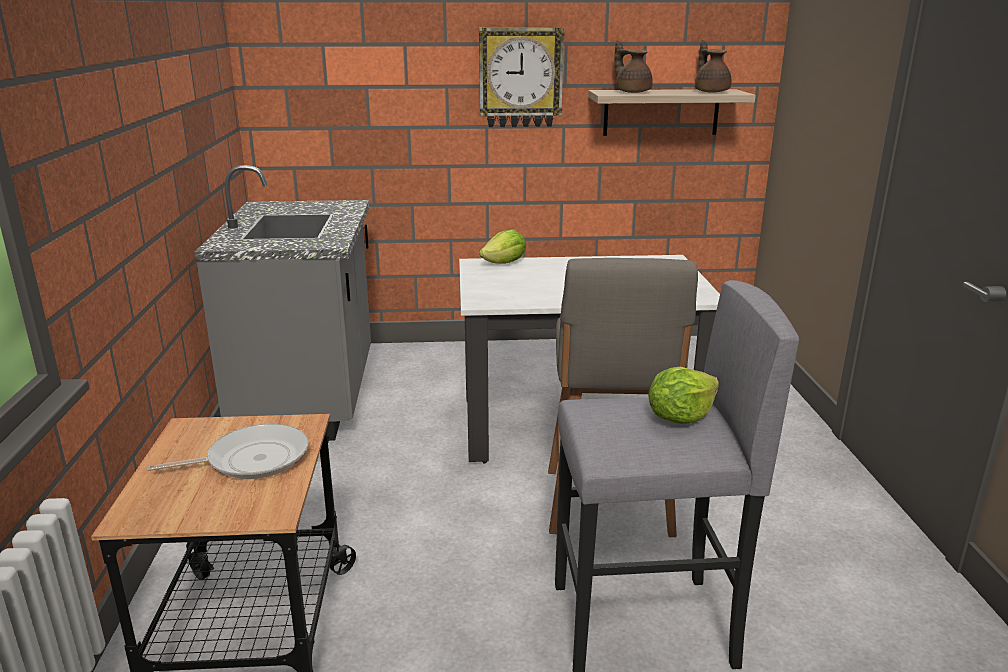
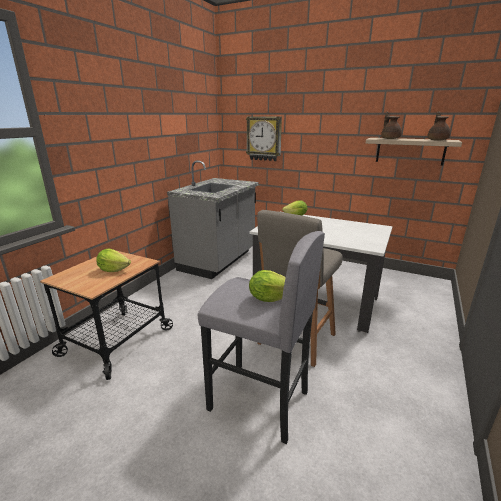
camera: 30 degrees right, 0 degrees up
(252, 459) = (113, 270): frying pan -> lettuce
(520, 78) = (335, 130): wall clock -> wall clock (264, 138)

